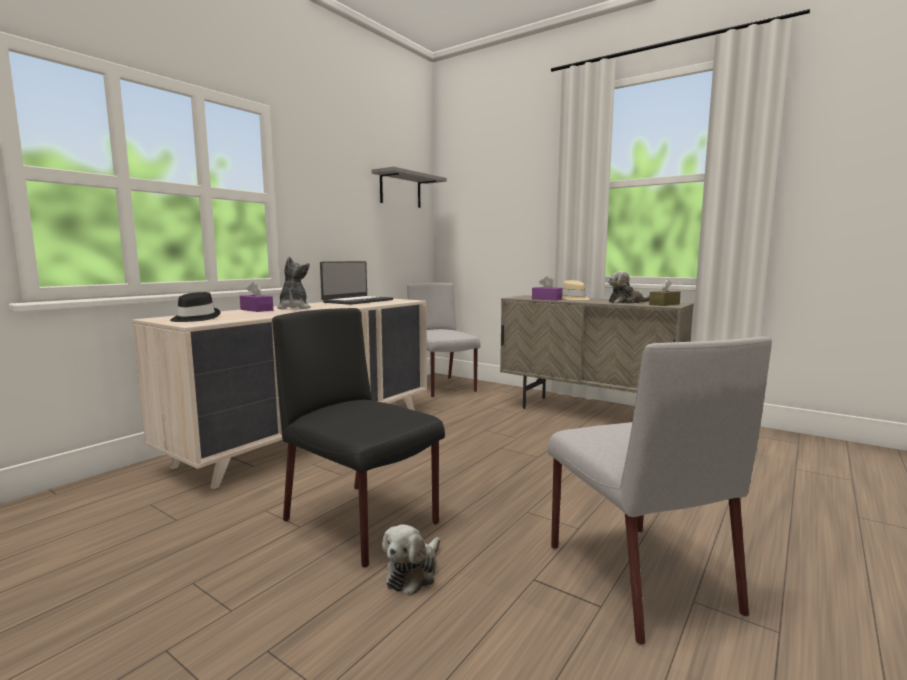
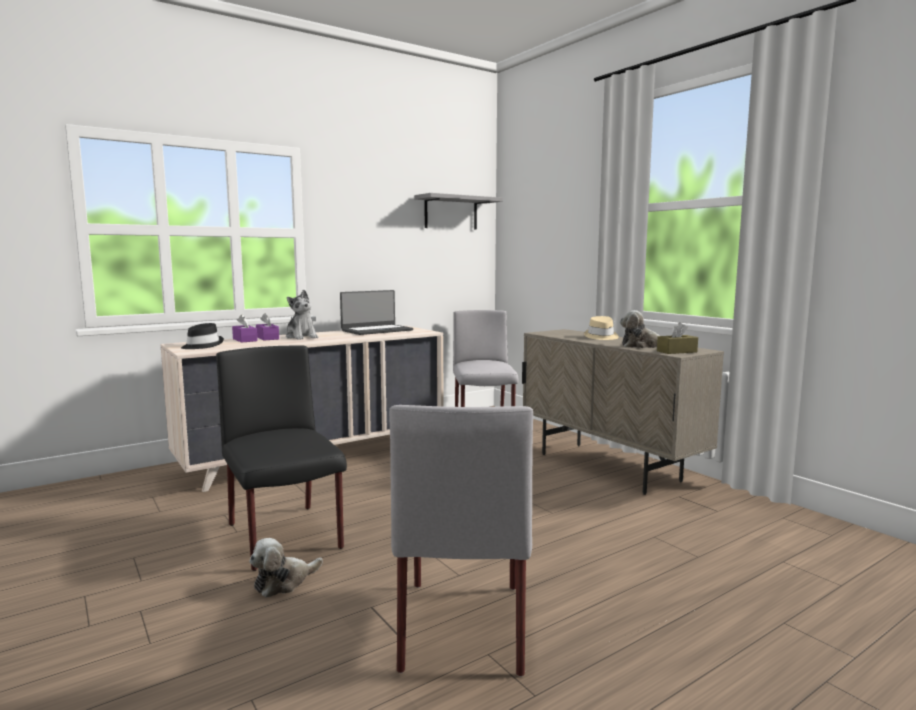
camera: 20 degrees right, 0 degrees up
(293, 308) = (301, 337): plush toy -> plush toy turned 135 degrees clockwise
(546, 299) = (566, 337): purple tissue box -> purple tissue box (245, 340)

